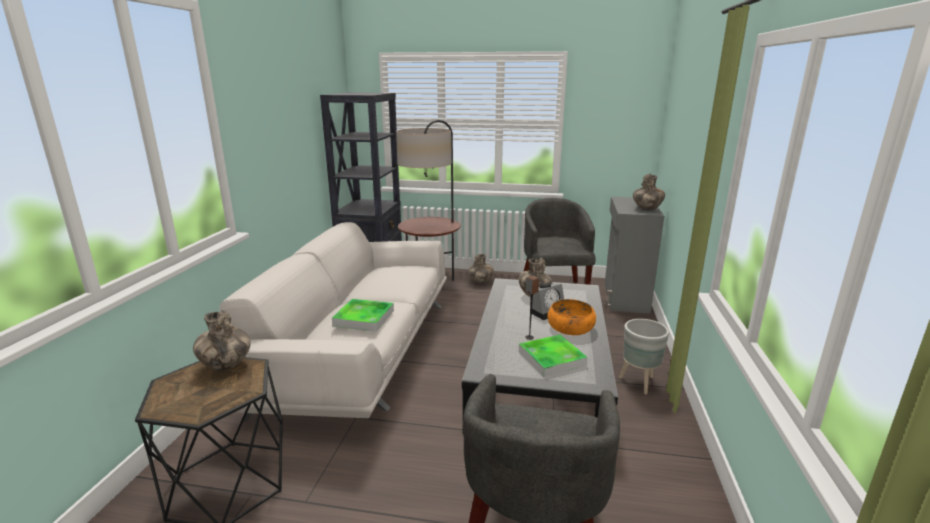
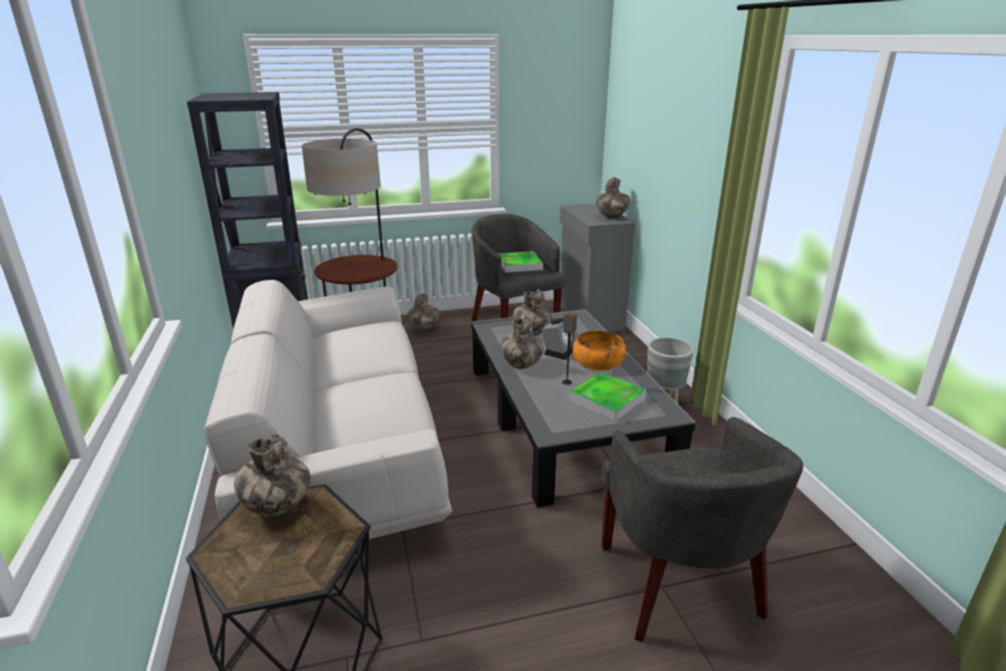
camera: 25 degrees left, 5 degrees up
(364, 318) = (380, 403): tray -> tray (520, 265)
(504, 317) = (521, 365): none -> vase

